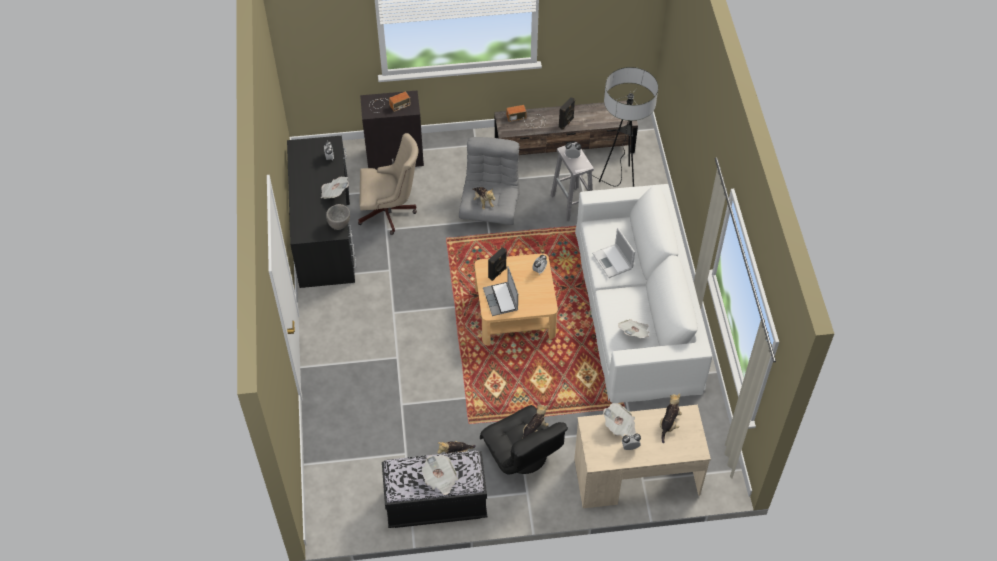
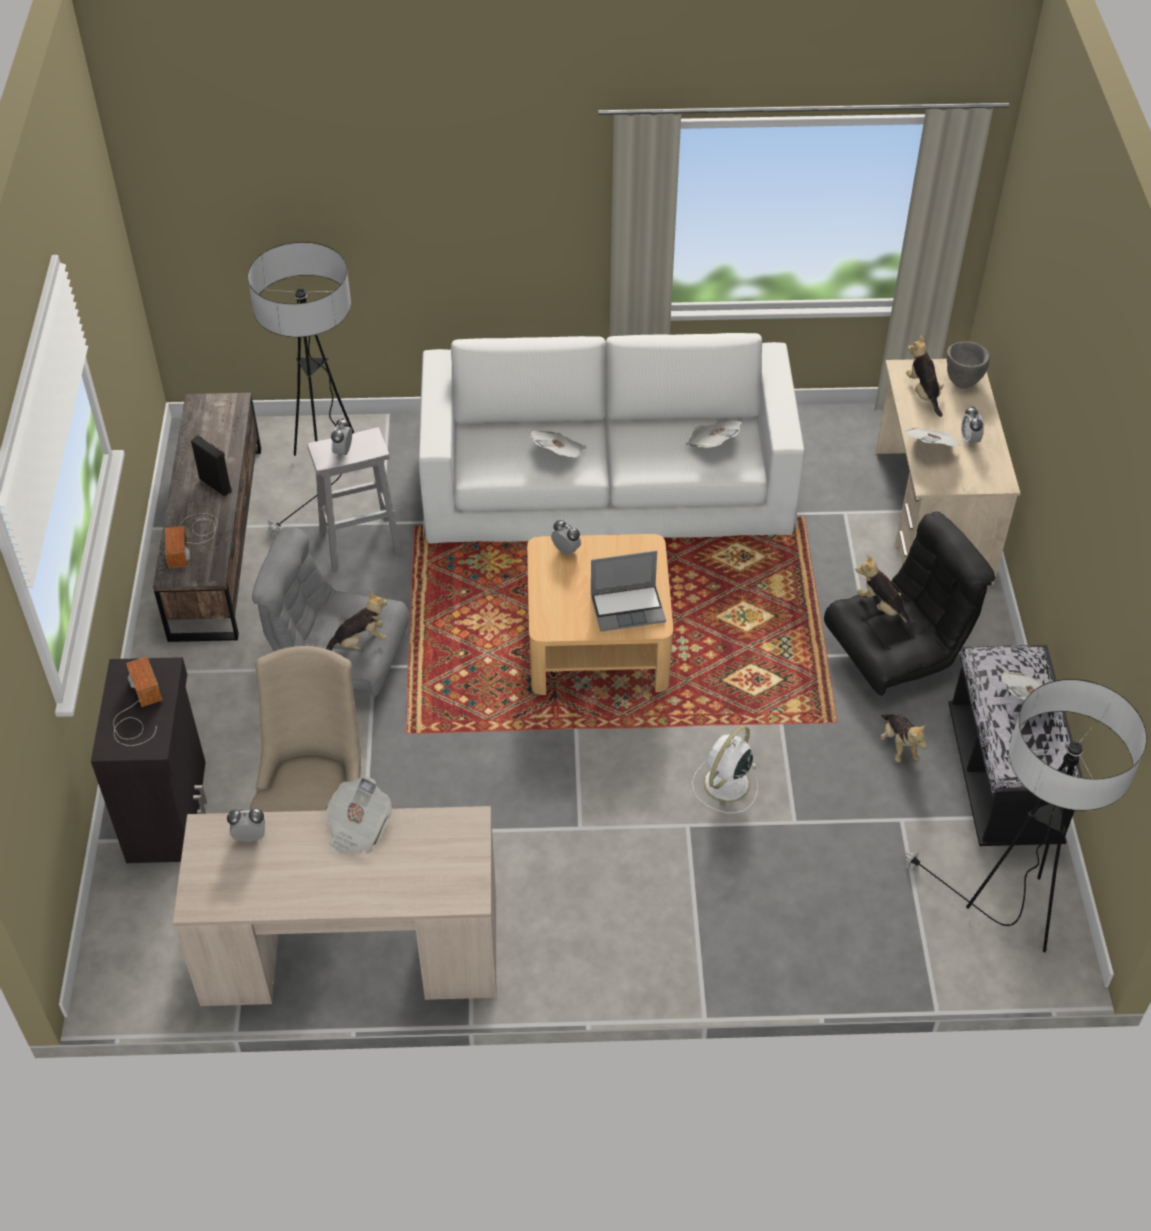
camera: 85 degrees left, 5 degrees down
(325, 232) = (350, 947): black desk -> beige desk
(339, 225) = (452, 820): grey bowl -> grey bowl (962, 380)
(348, 502) = (1009, 913): none -> floor lamp
(423, 373) = (725, 785): none -> white fan
(498, 273) = (566, 608): black speaker -> none
(613, 261) = (559, 454): laptop -> newspaper
(669, 424) = (923, 393): plush toy -> plush toy turned 45 degrees clockwise

